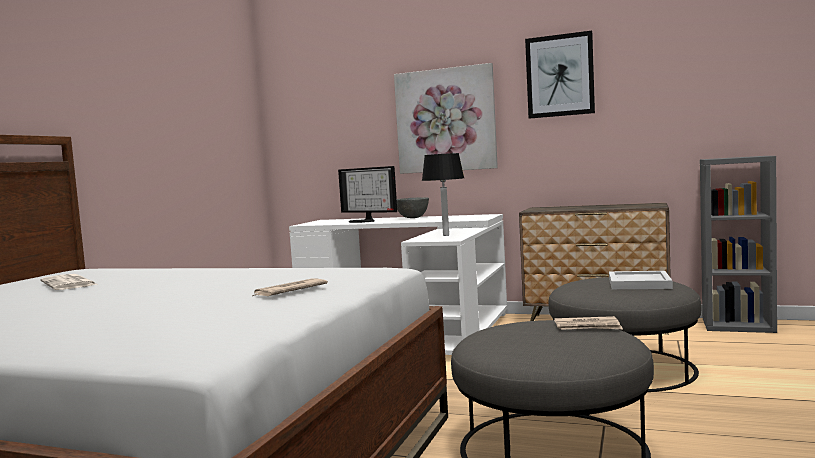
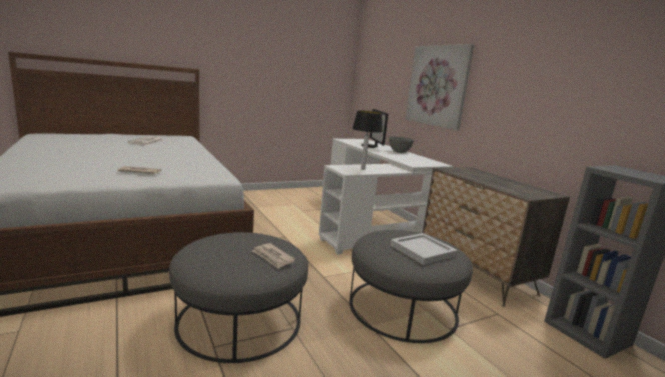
camera: 40 degrees right, 10 degrees up
(560, 75) = (518, 60): picture -> none

